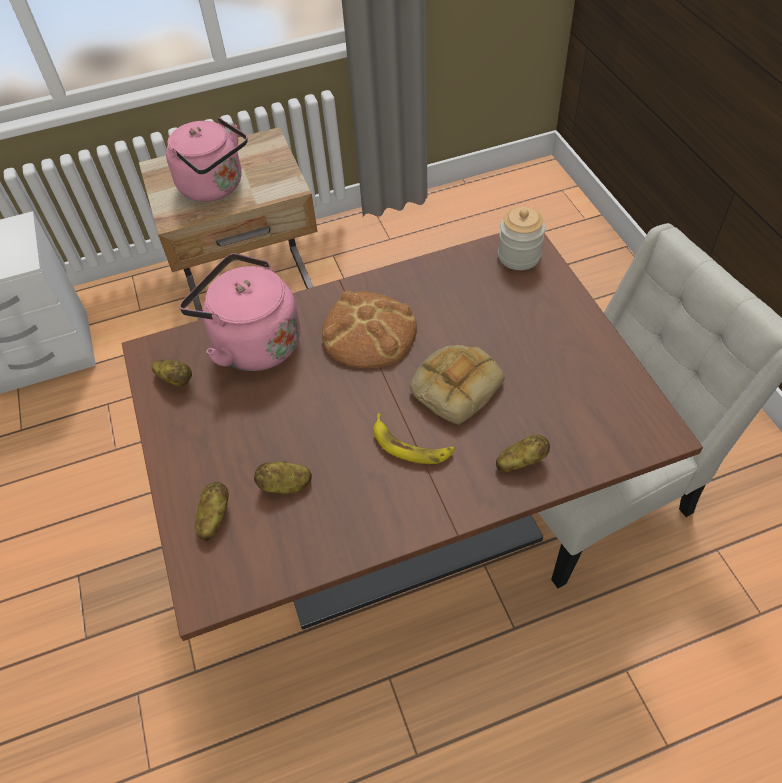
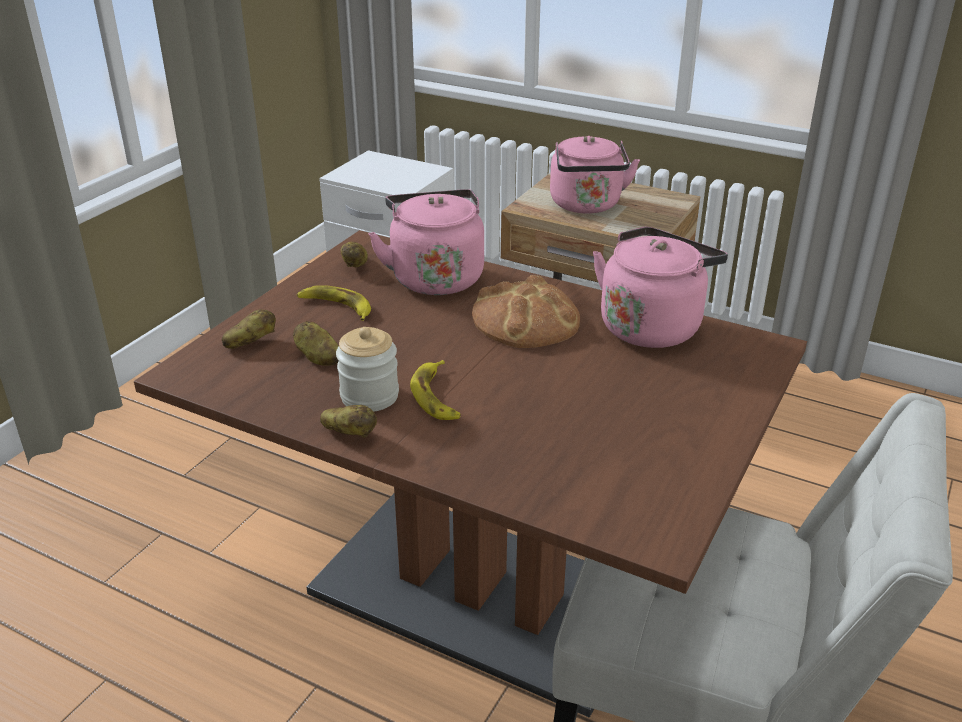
camera: 45 degrees right, 20 degrees down
(225, 430) = (336, 307): none -> banana
(446, 276) = (652, 325): none -> pink kettle
(456, 385) = (535, 389): bread -> none
(519, 256) = (745, 351): jar -> jar (369, 396)
(521, 461) = (500, 465): potato -> potato (350, 434)

